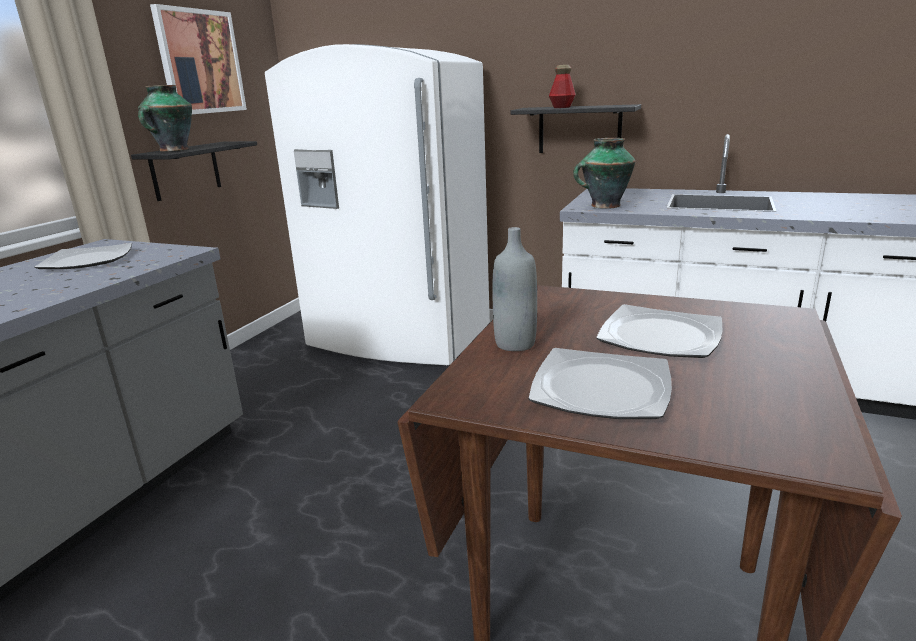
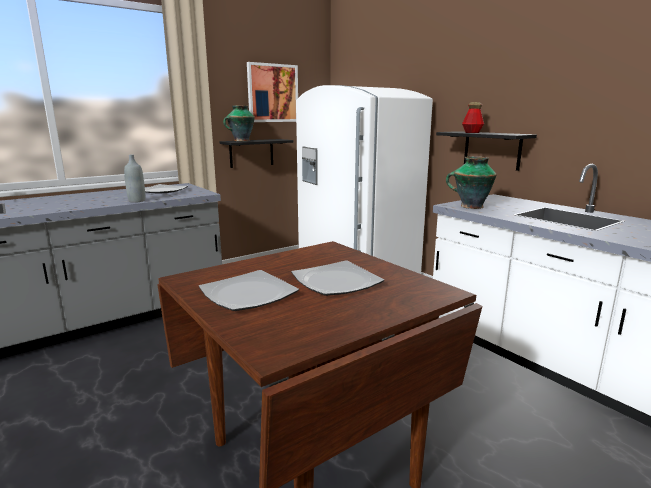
camera: 30 degrees right, 5 degrees down
(515, 343) = (258, 265): grey bottle -> grey bottle (137, 201)

